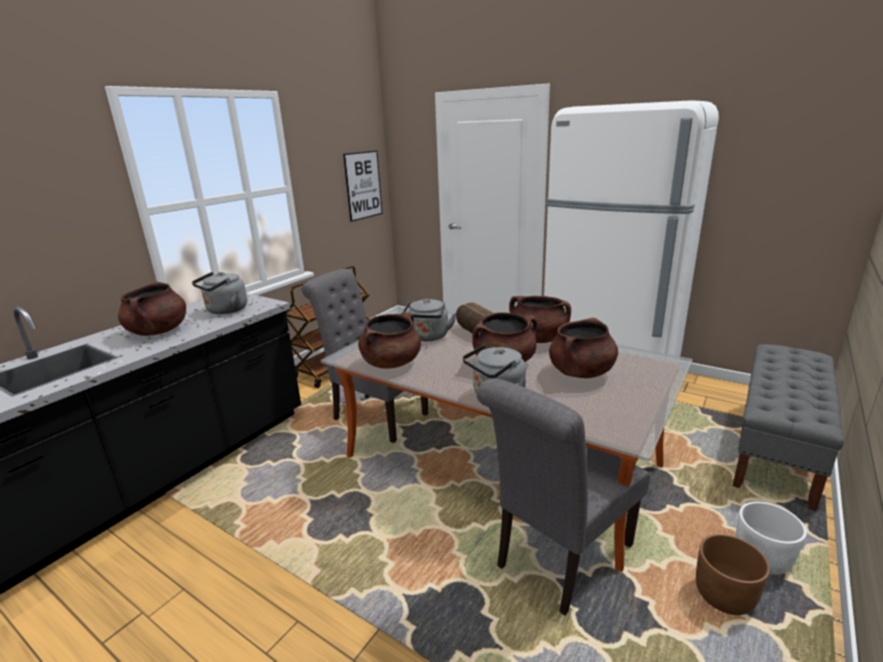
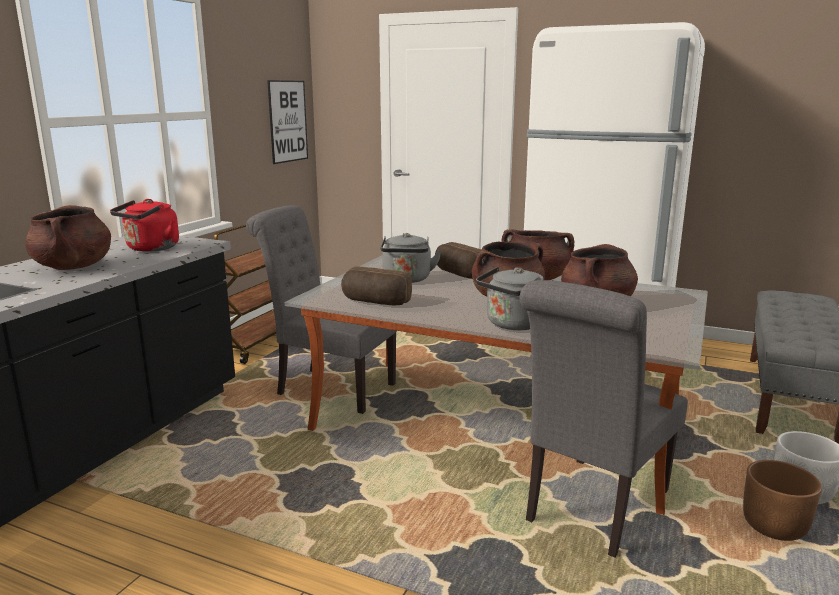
camera: 10 degrees left, 5 degrees down
(225, 311) = (150, 249): grey kettle -> red kettle
(391, 363) = (375, 302): brown cooking pot -> bread

